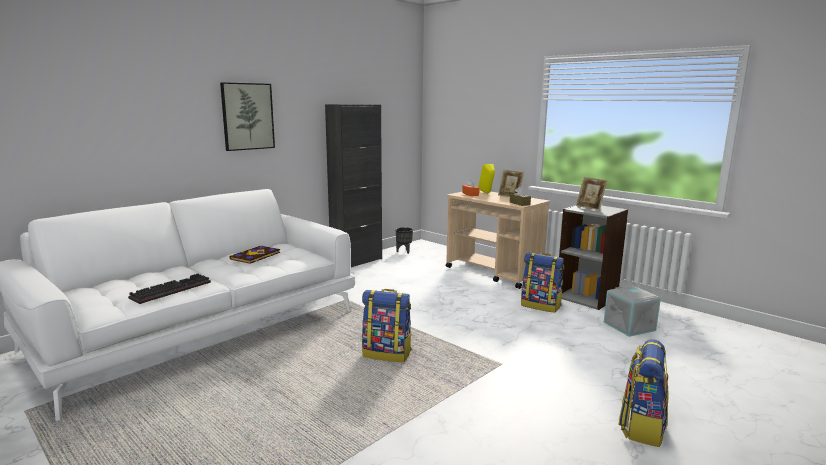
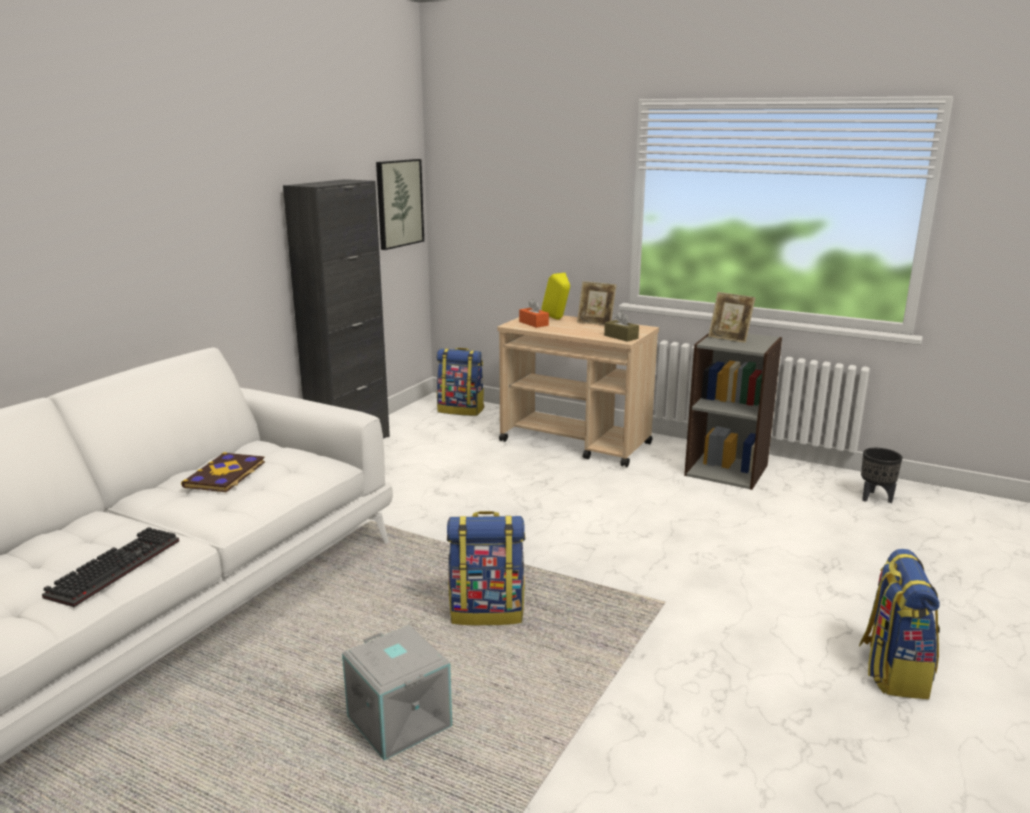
camera: 15 degrees left, 5 degrees up
(247, 116) = (159, 219): picture -> picture (399, 203)
(404, 251) = (418, 419): black planter -> black planter (875, 498)
(541, 305) = (671, 493): backpack -> backpack (461, 410)
(630, 326) = (805, 511): grey storage box -> grey storage box (401, 721)

